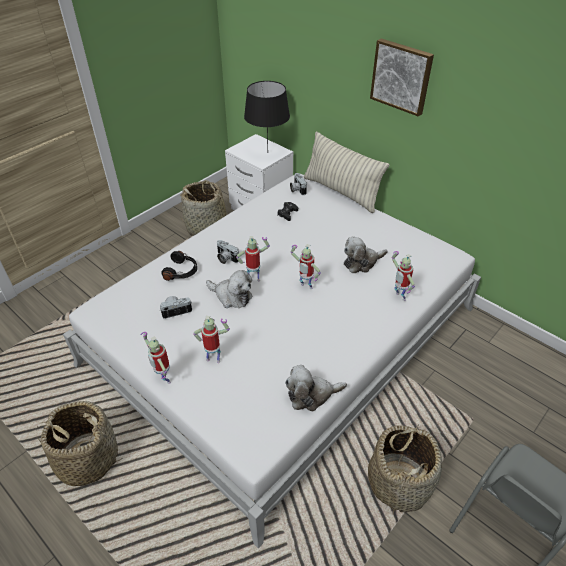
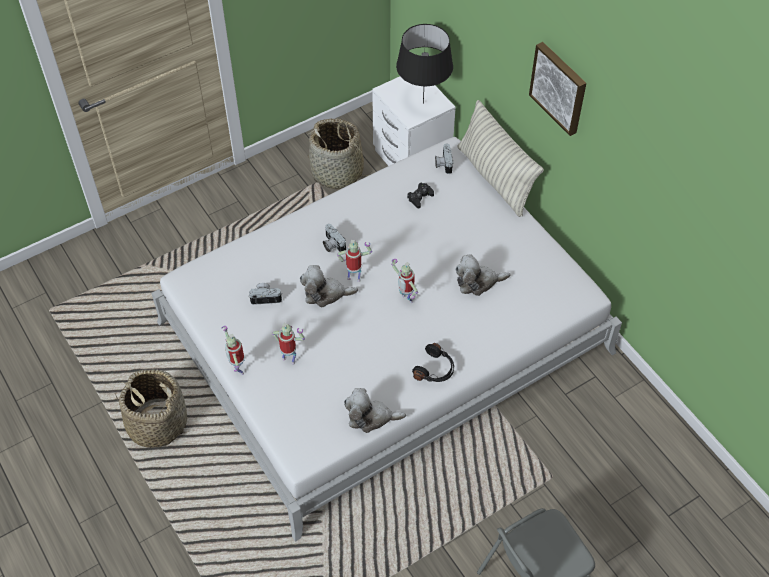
camera: 15 degrees right, 10 degrees up
(182, 271) = (282, 252): black headphones -> black headphones (435, 369)
(231, 296) = (325, 293): plush toy -> plush toy turned 135 degrees clockwise
(398, 297) = (500, 333): toy robot -> none
(399, 482) = (448, 518): basket -> none

